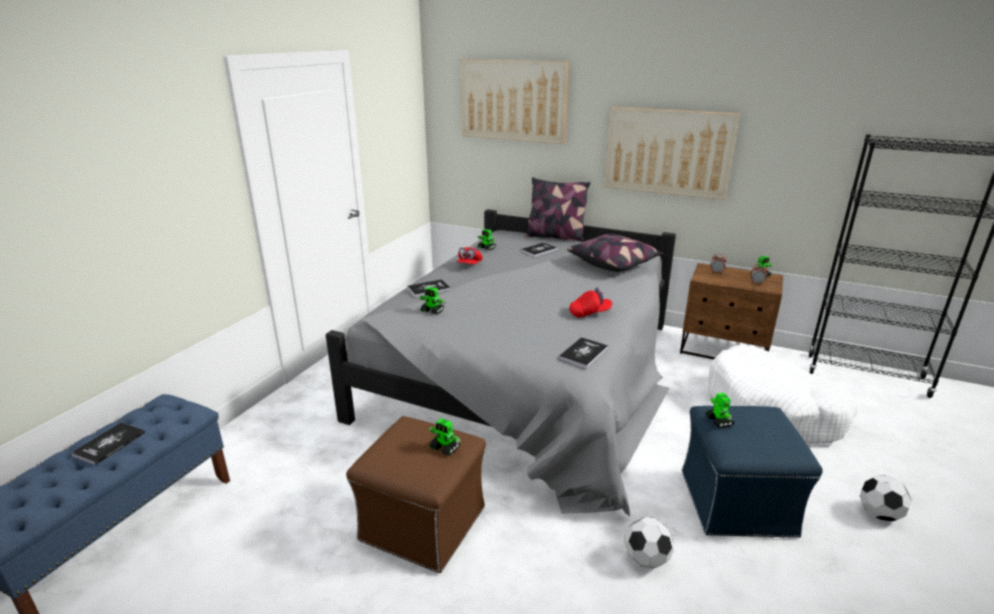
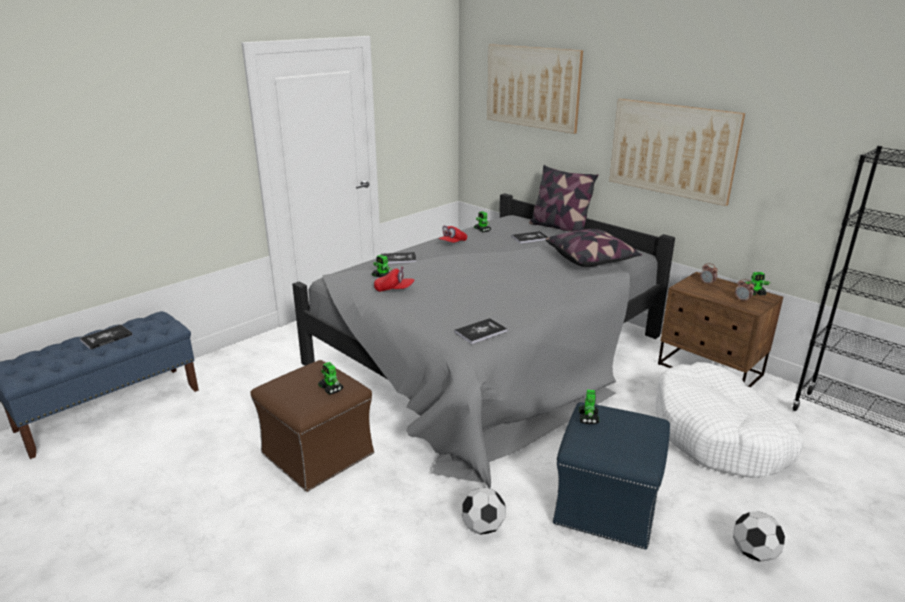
camera: 20 degrees right, 0 degrees up
(590, 313) = (521, 300): red cap -> red cap (394, 289)

